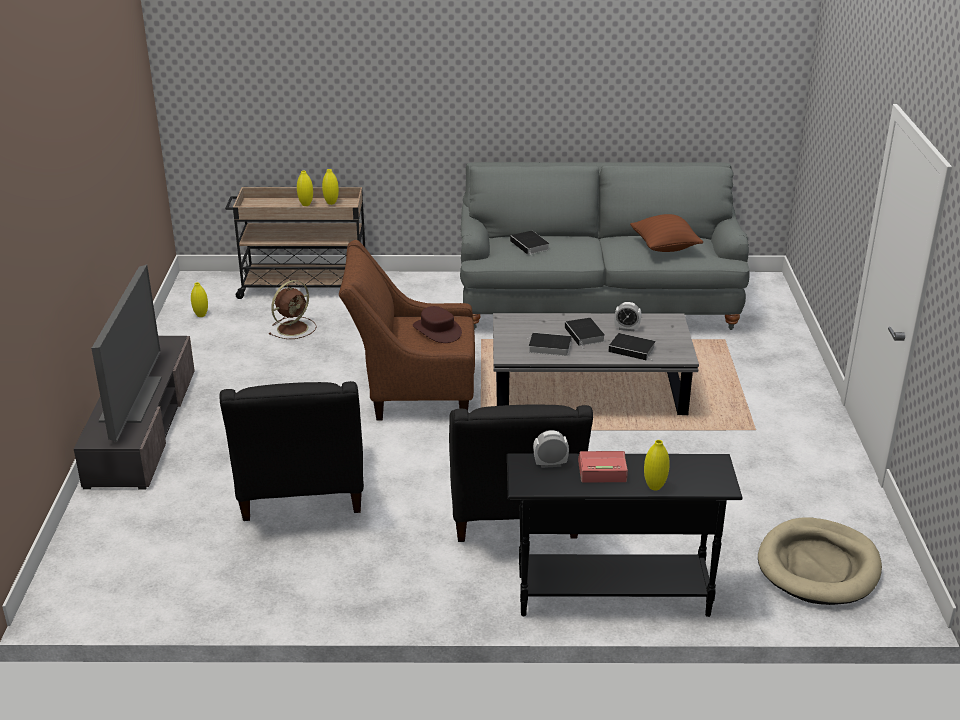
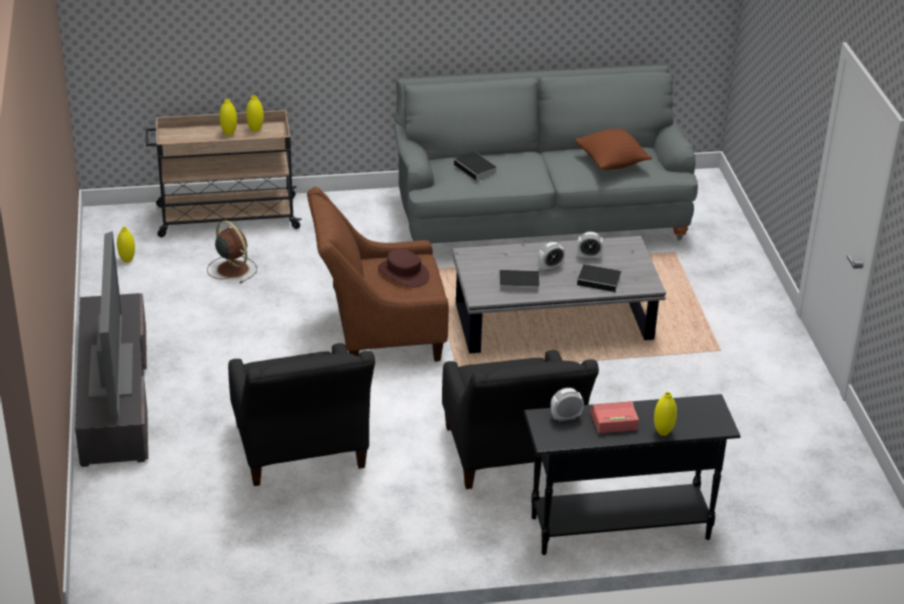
camera: 10 degrees left, 5 degrees up
(293, 328) = (232, 268): brown fan -> brown fan turned 75 degrees counterclockwise
(585, 335) = (550, 267): book -> alarm clock
(818, 566) = (797, 483): beige dog bed -> none

